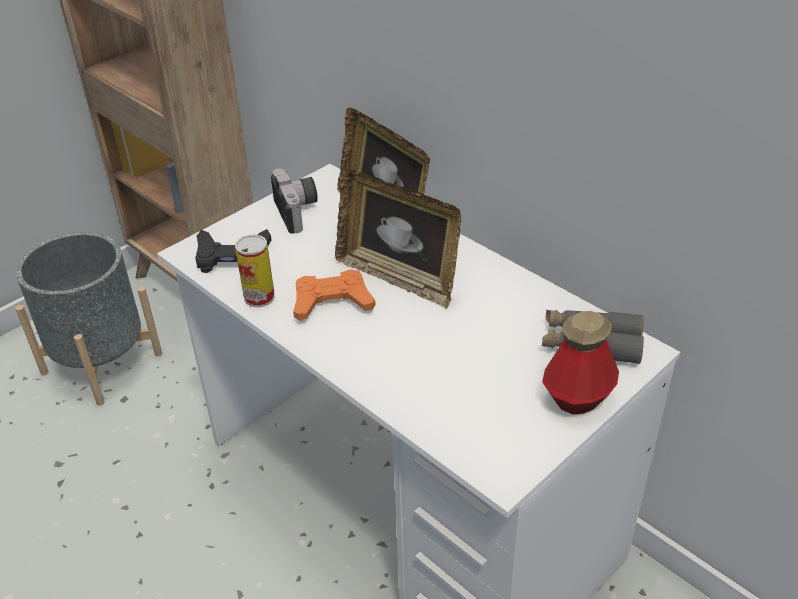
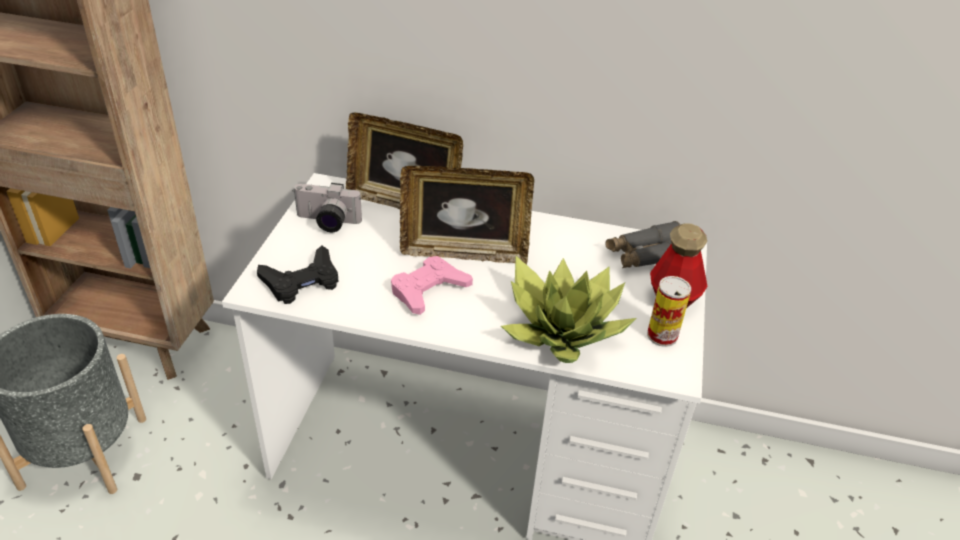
camera: 35 degrees left, 0 degrees up
(259, 297) = (361, 308): can -> can (662, 335)
(299, 212) = (326, 223): camera -> camera turned 150 degrees clockwise
(332, 302) = (428, 290): orange game controller -> pink game controller
(426, 383) = (562, 328): none -> potted plant

